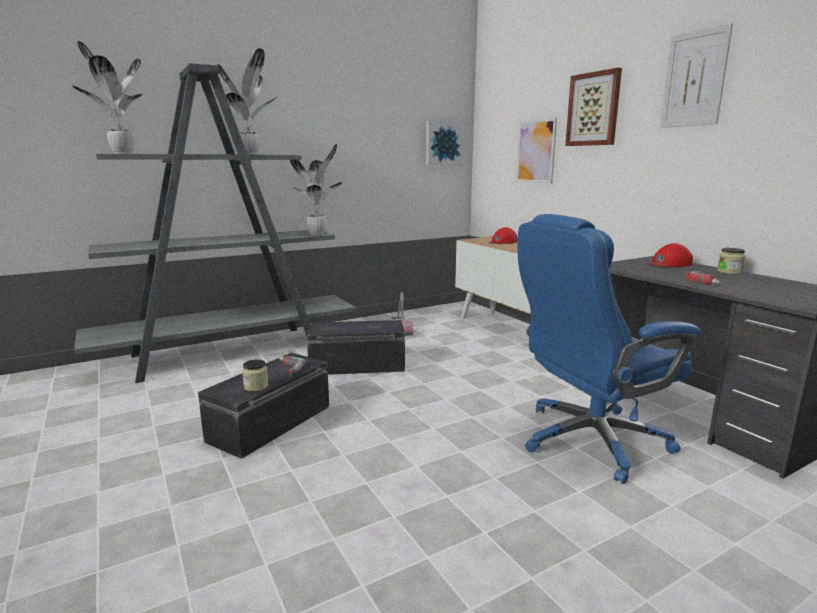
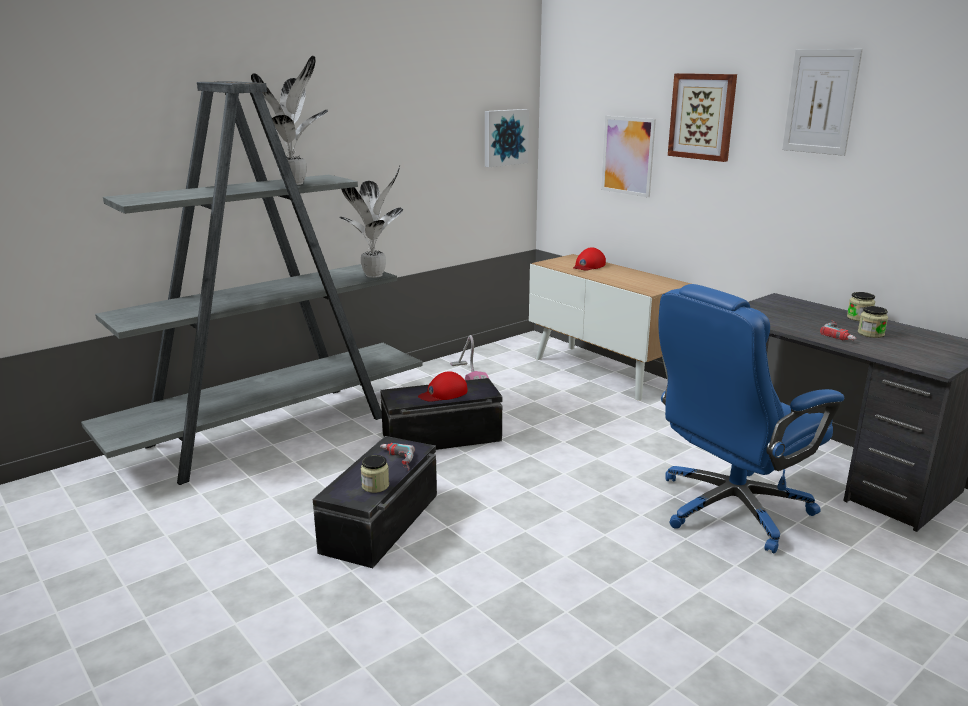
camera: 10 degrees left, 5 degrees up
(121, 153) = (141, 198): potted plant -> none
(668, 264) = (795, 307): red cap -> red cap (443, 393)
(737, 281) = (870, 334): none -> jar

